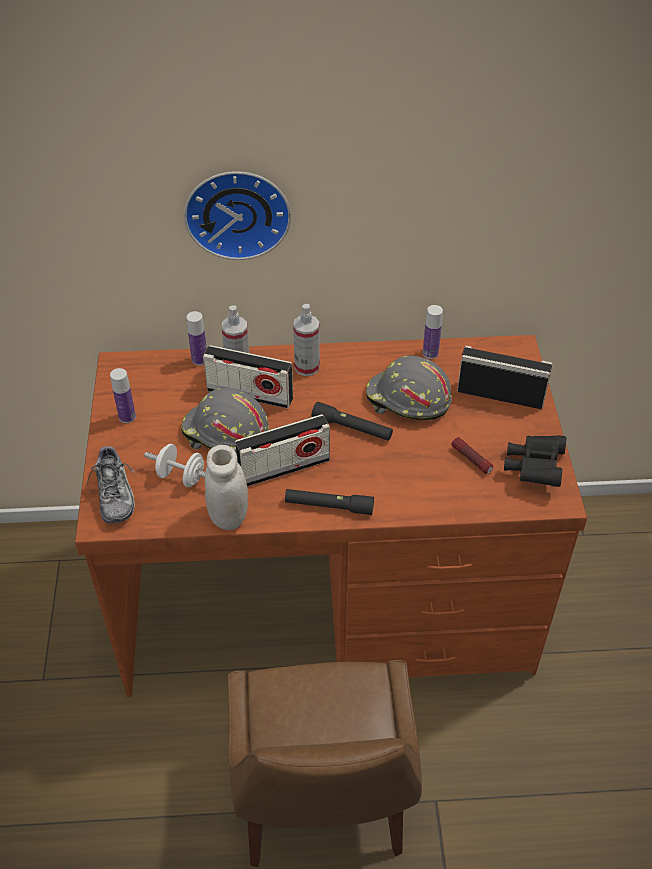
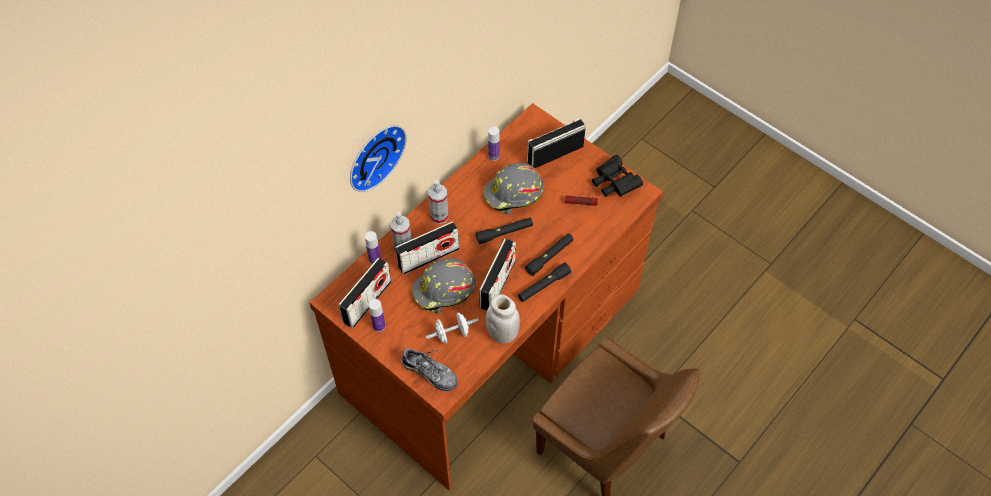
camera: 45 degrees left, 10 degrees up
(145, 389) = (367, 302): none -> radio
(371, 484) = (549, 256): none -> black flashlight

